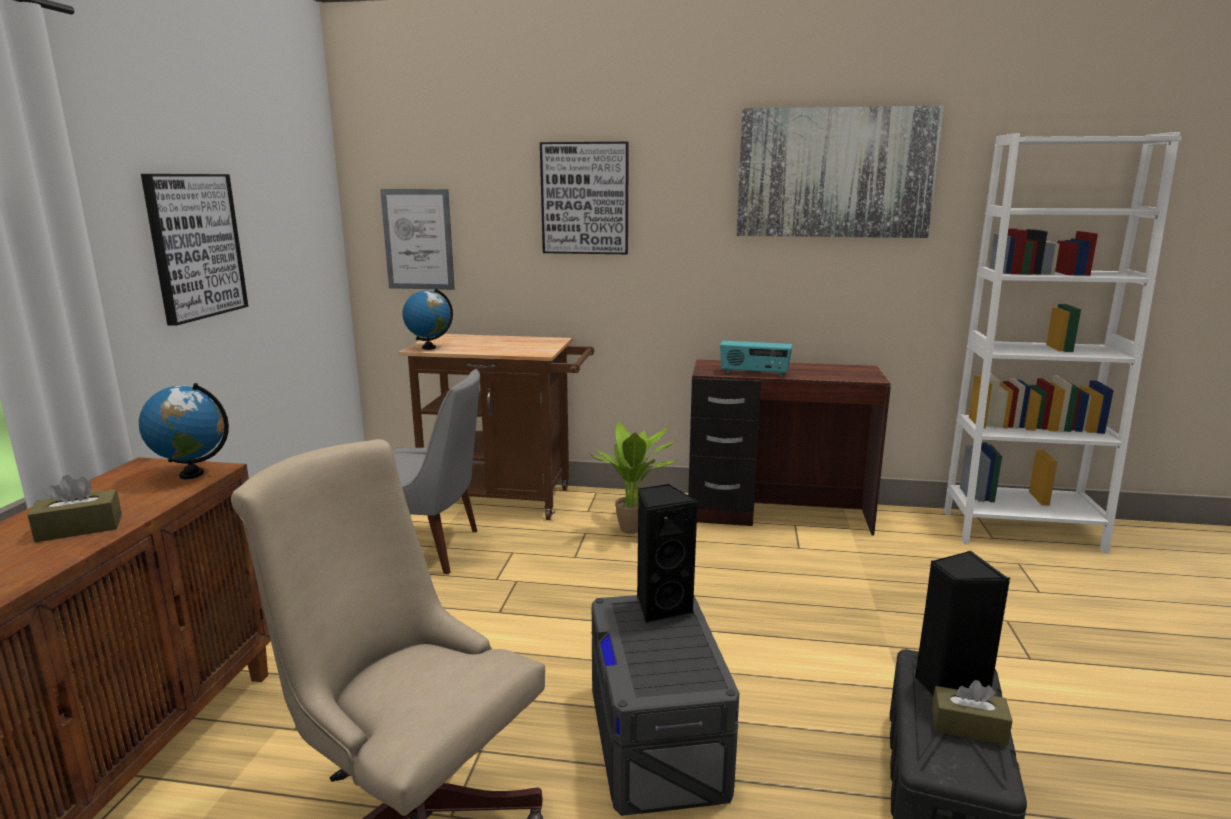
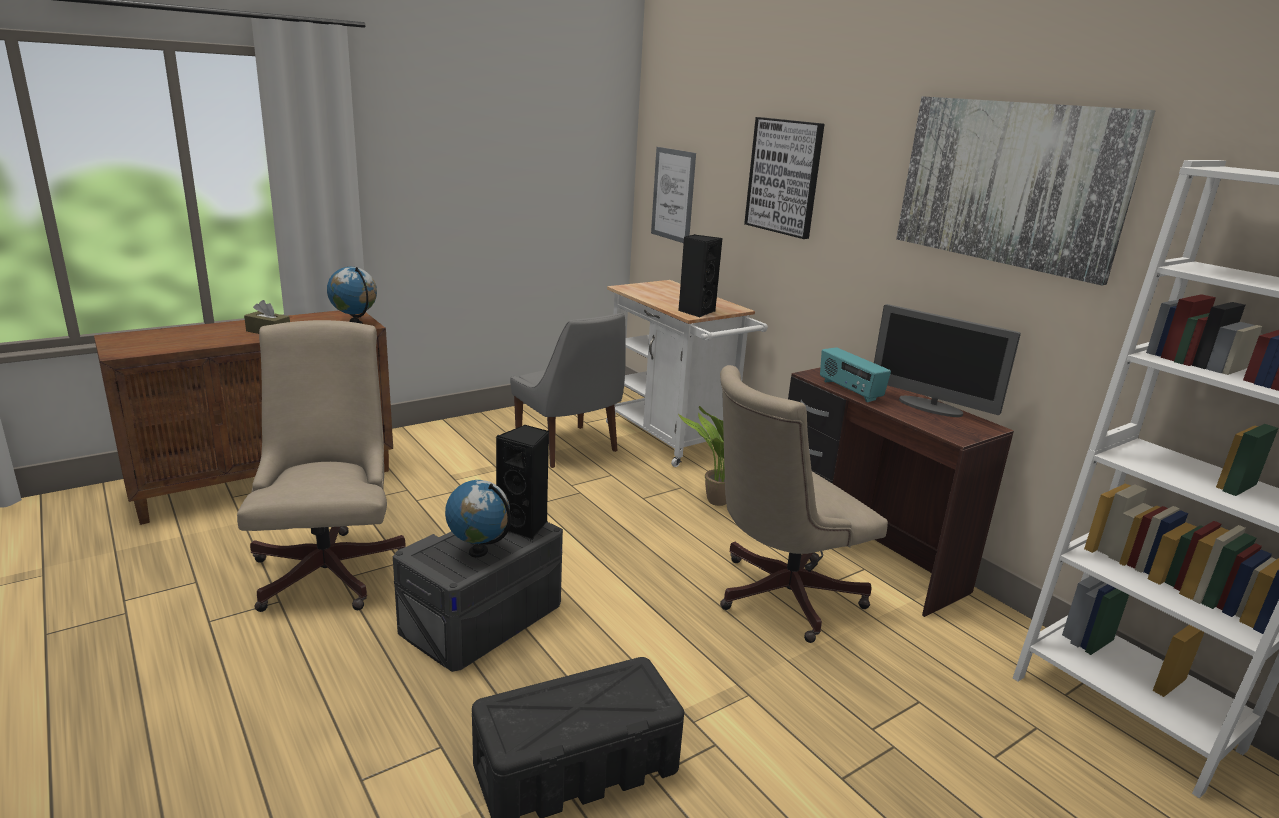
camera: 45 degrees right, 5 degrees up
(195, 246) = (460, 179): picture -> none
(429, 348) = (632, 289): globe -> globe (478, 551)
(507, 500) = (674, 440): brown cart -> white cart
(792, 572) = (778, 596): none -> beige office chair
(815, 368) = (930, 407): none -> monitor
(948, 685) = (617, 692): black speaker -> black speaker (696, 311)
(968, 726) = (568, 716): brown tissue box -> none

